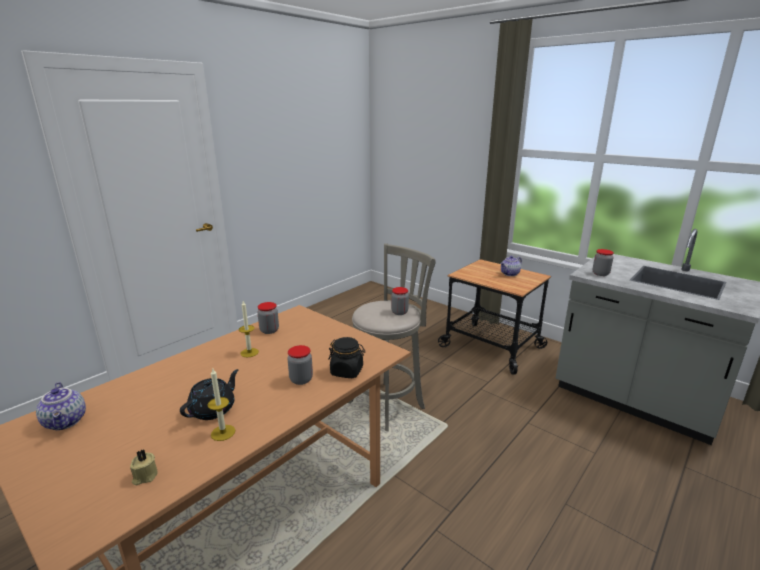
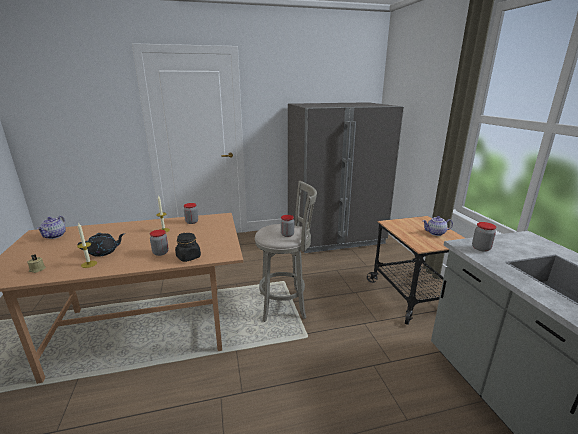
camera: 35 degrees right, 0 degrees up
(355, 309) = (335, 236): none -> grey fridge

